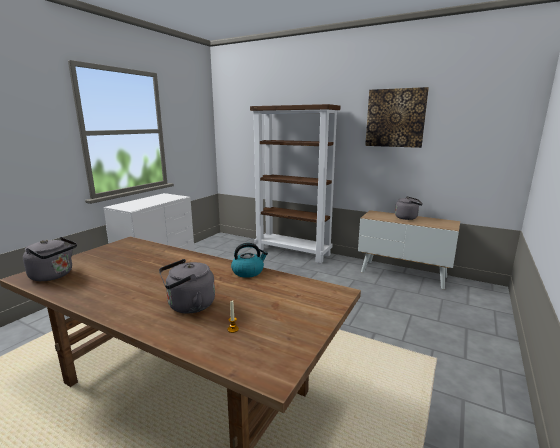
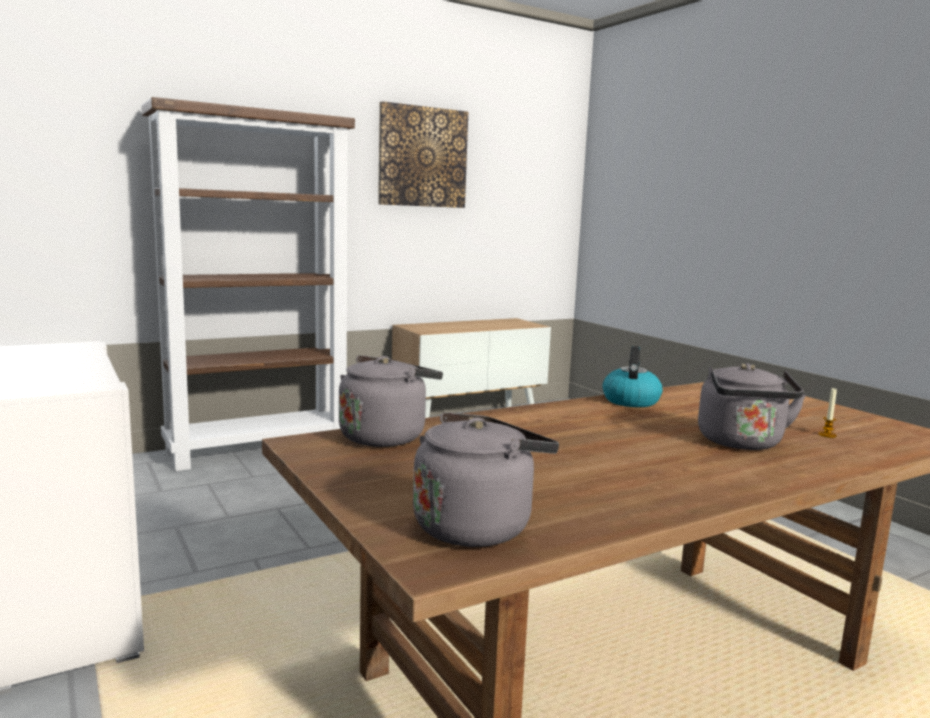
camera: 60 degrees left, 5 degrees down
(407, 218) = (465, 324): grey kettle -> grey kettle (385, 436)

